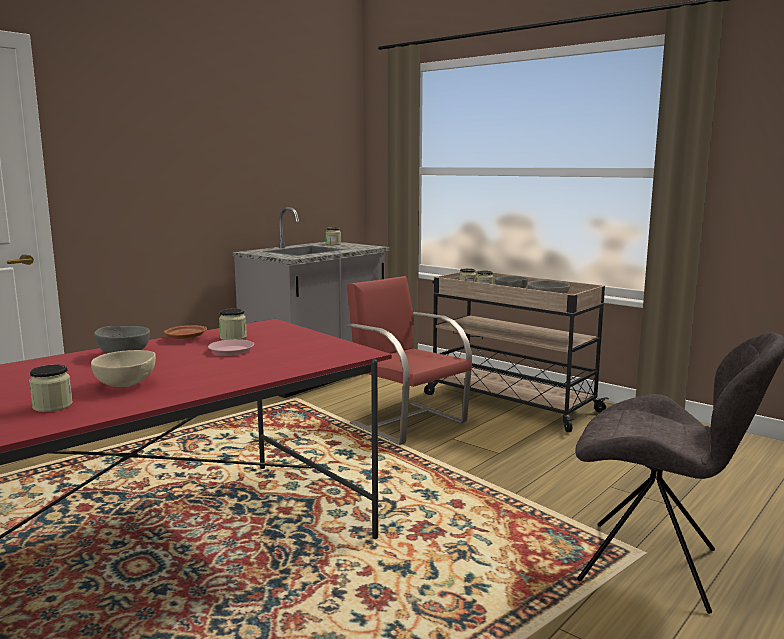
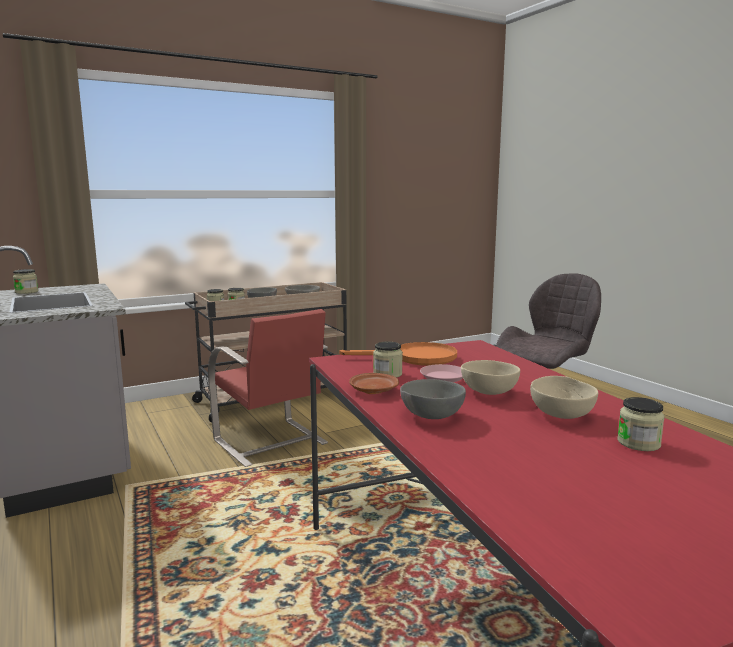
camera: 70 degrees left, 0 degrees up
(187, 363) = (487, 393): none -> beige bowl
(291, 340) = (415, 358): none -> orange frying pan
(407, 422) = (270, 442): red chair -> red chair turned 105 degrees counterclockwise

